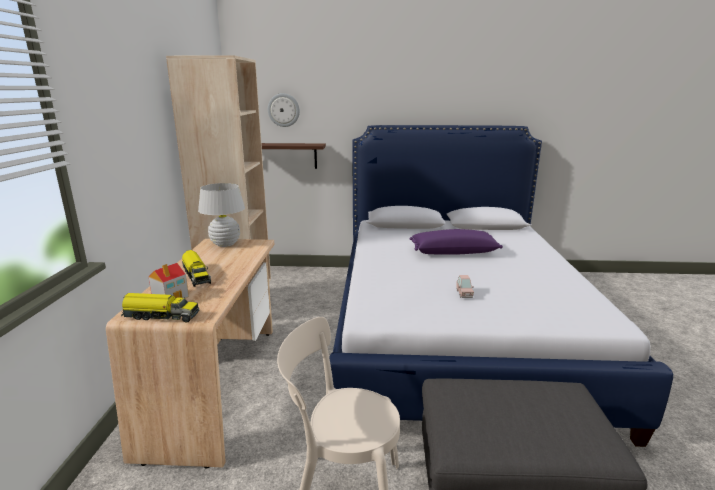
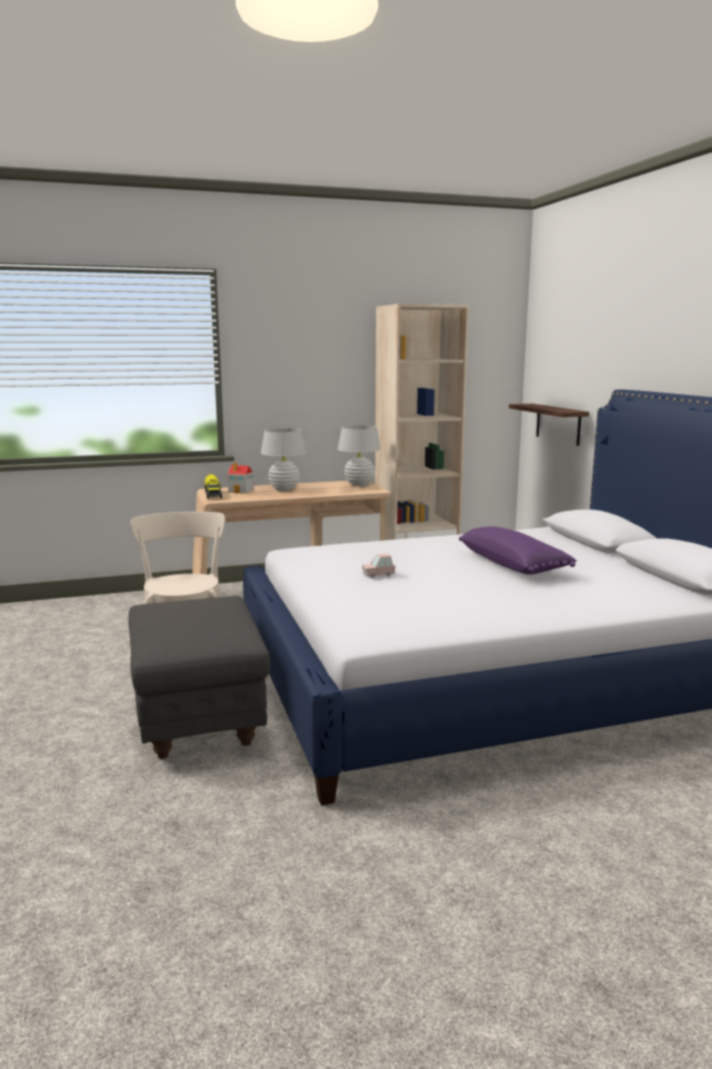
camera: 70 degrees right, 5 degrees down
(196, 275) = (284, 489): toy truck -> white table lamp
(283, 110) = (561, 364): wall clock -> none

